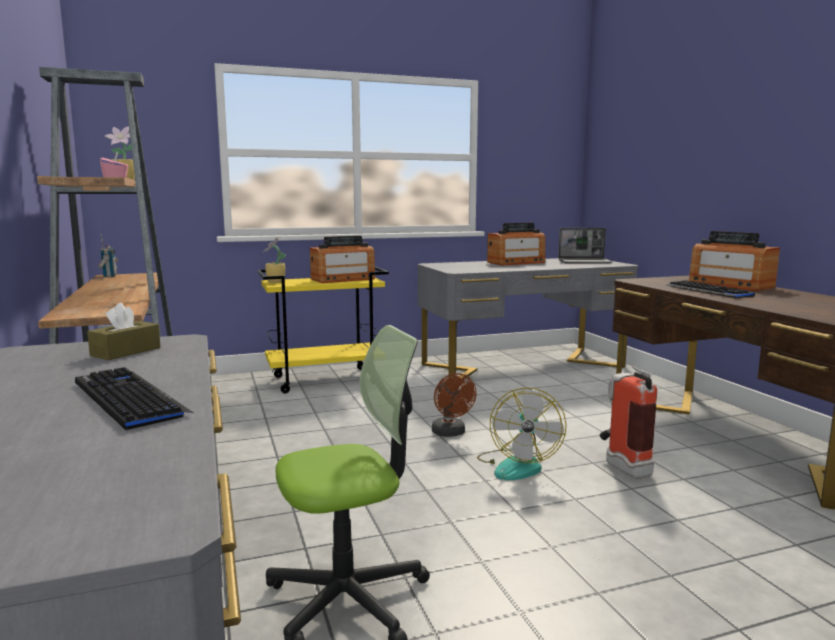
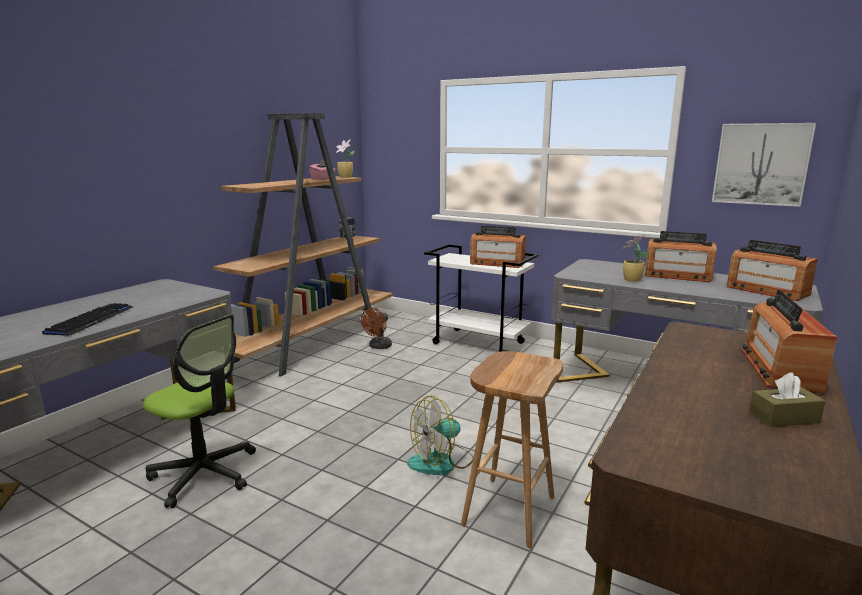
camera: 50 degrees right, 5 degrees up
(126, 352) = (176, 294): brown tissue box -> brown tissue box (784, 417)
(275, 282) = (448, 256): potted plant -> potted plant (631, 280)
(326, 380) = (479, 343): yellow cart -> white cart
(451, 433) = (459, 417): brown fan -> brown fan (378, 347)
(536, 167) = (761, 164): none -> picture
(585, 262) = (766, 291): laptop -> radio
(622, 466) = (508, 509): fire extinguisher -> brown stool
(708, 291) = (696, 367): keyboard -> none

